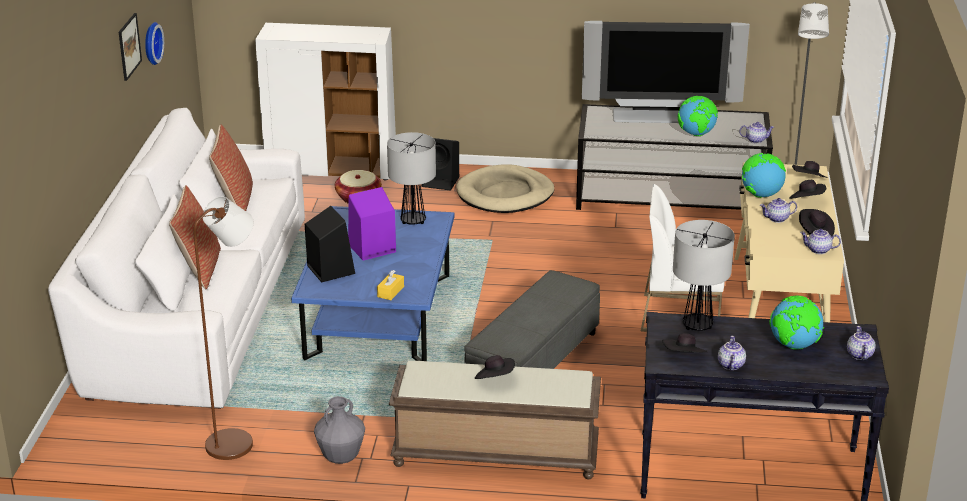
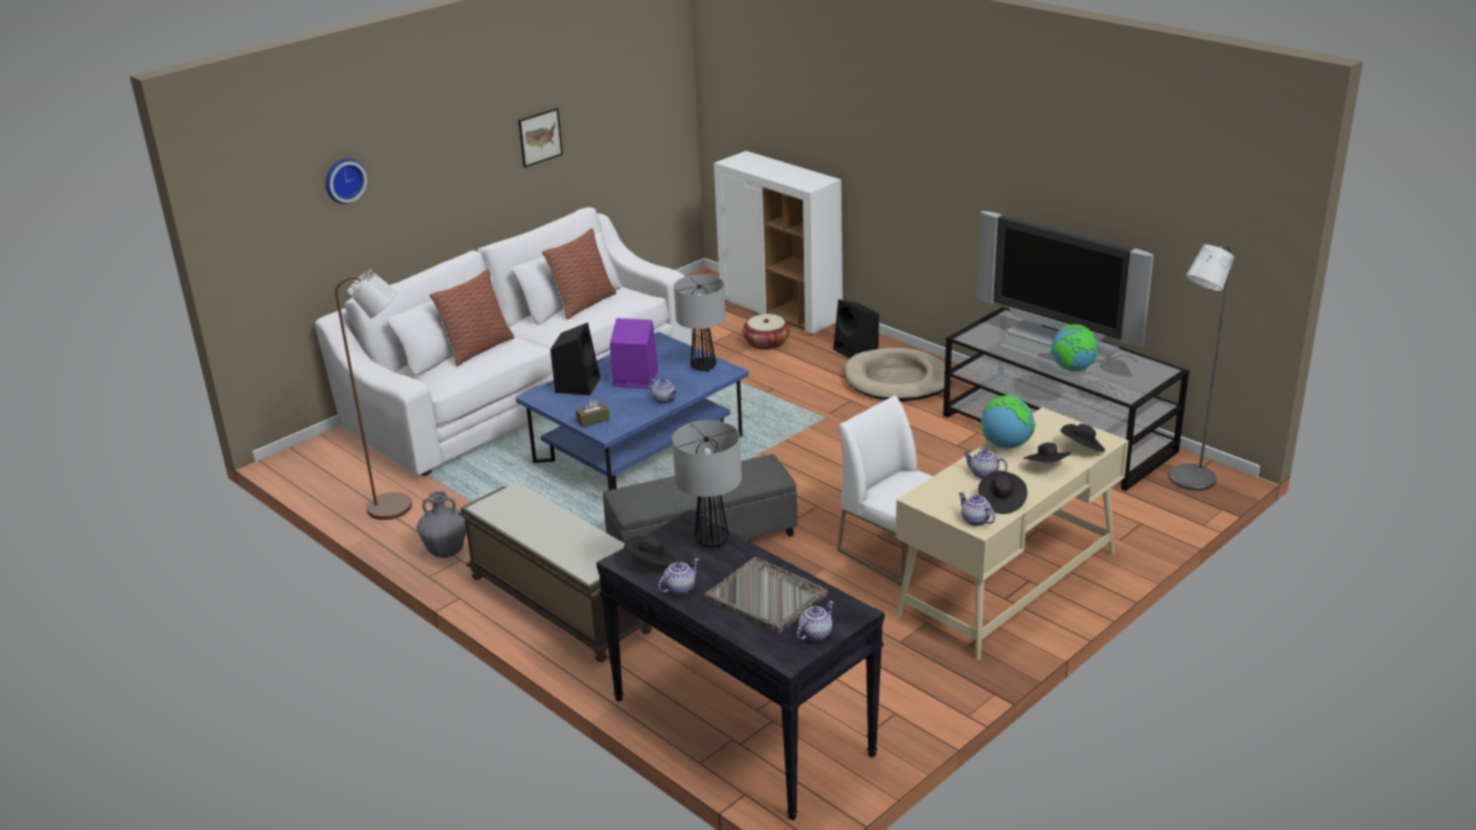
camera: 40 degrees right, 0 degrees up
(150, 43) = (589, 142): wall clock -> wall clock (344, 180)
(390, 292) = (593, 420): yellow tissue box -> brown tissue box
(495, 378) = (555, 525): black hat -> none
(755, 140) = (1128, 394): teapot -> teapot (664, 399)
(794, 346) = (767, 597): globe -> grey tray

